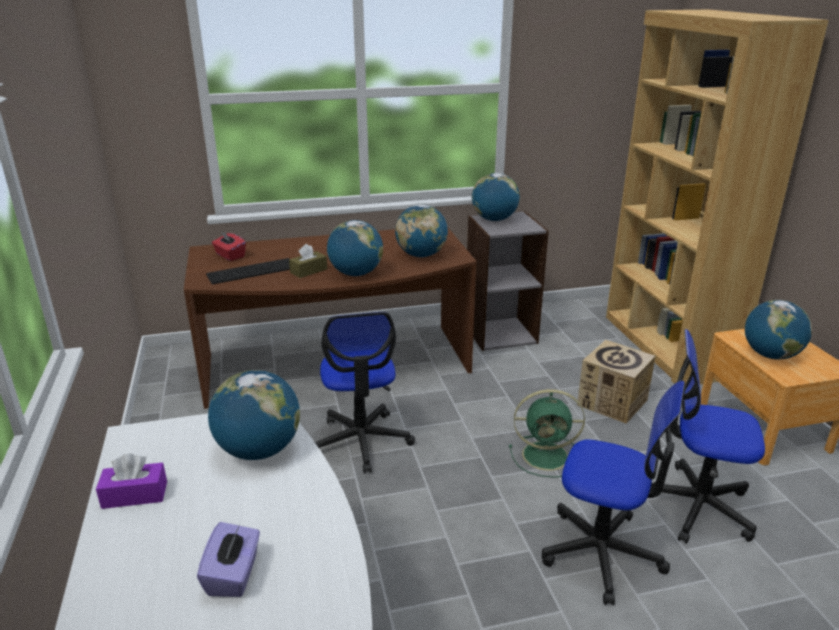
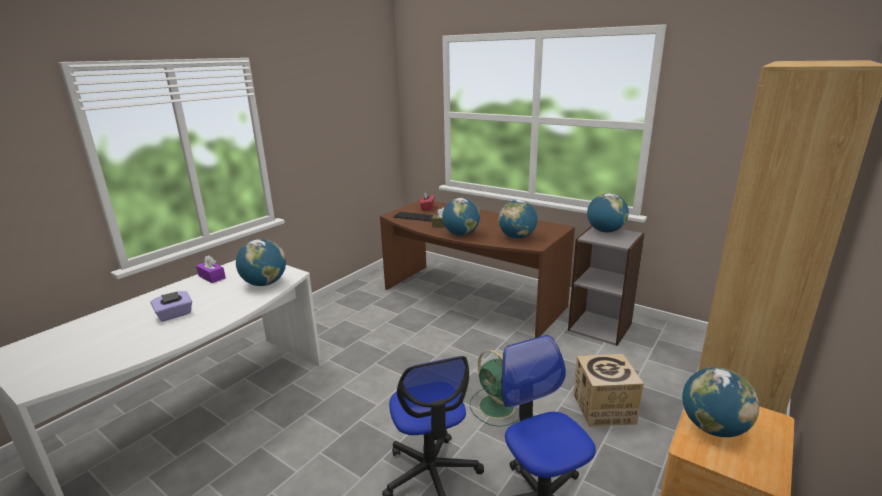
camera: 50 degrees right, 5 degrees down
(361, 441) = (419, 339): office chair -> none

